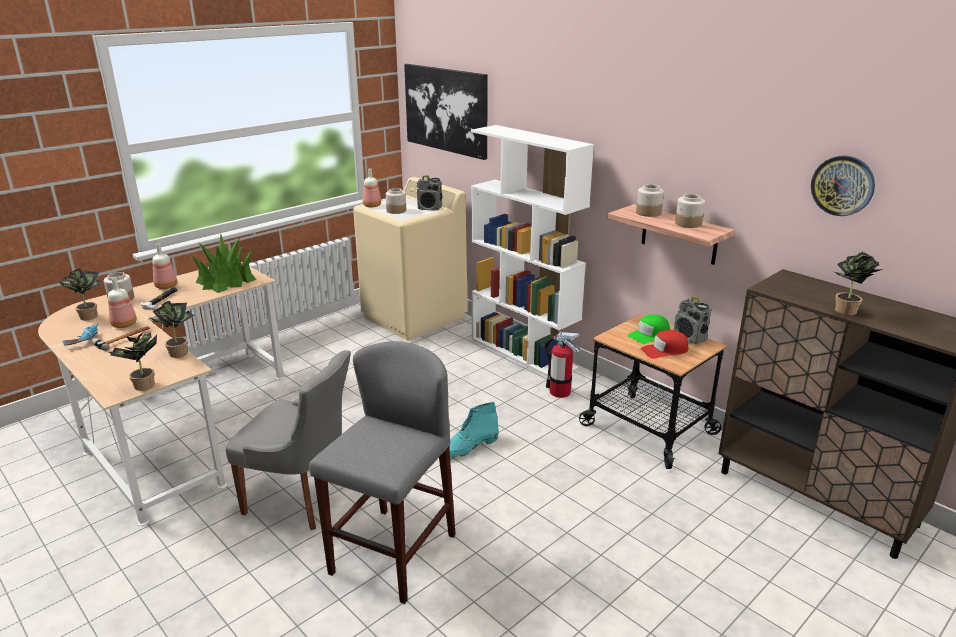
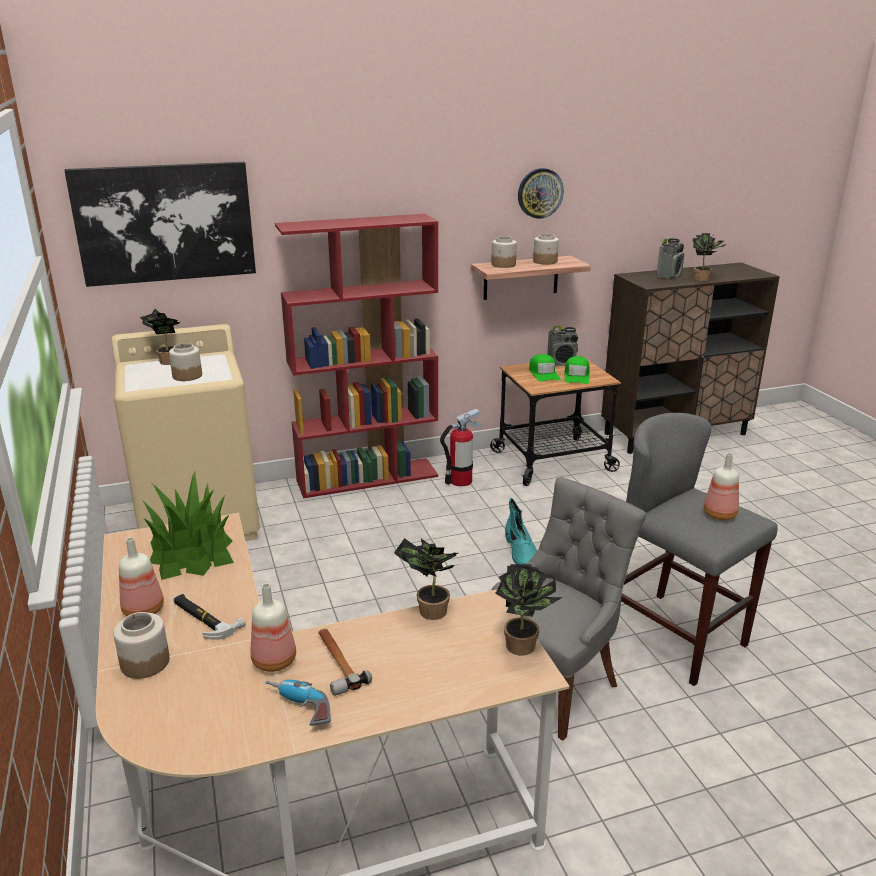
camera: 65 degrees left, 0 degrees up
(89, 315) = (189, 703): potted plant -> potted plant (166, 361)
(372, 206) = (141, 385): bottle -> bottle (720, 514)
(429, 208) = (210, 359): radio -> radio (669, 276)
(524, 353) = (368, 478): white bookcase -> red bookcase
(665, 350) = (577, 376): red cap -> green cap
(842, 185) = (648, 194): wall clock -> wall clock (540, 193)

